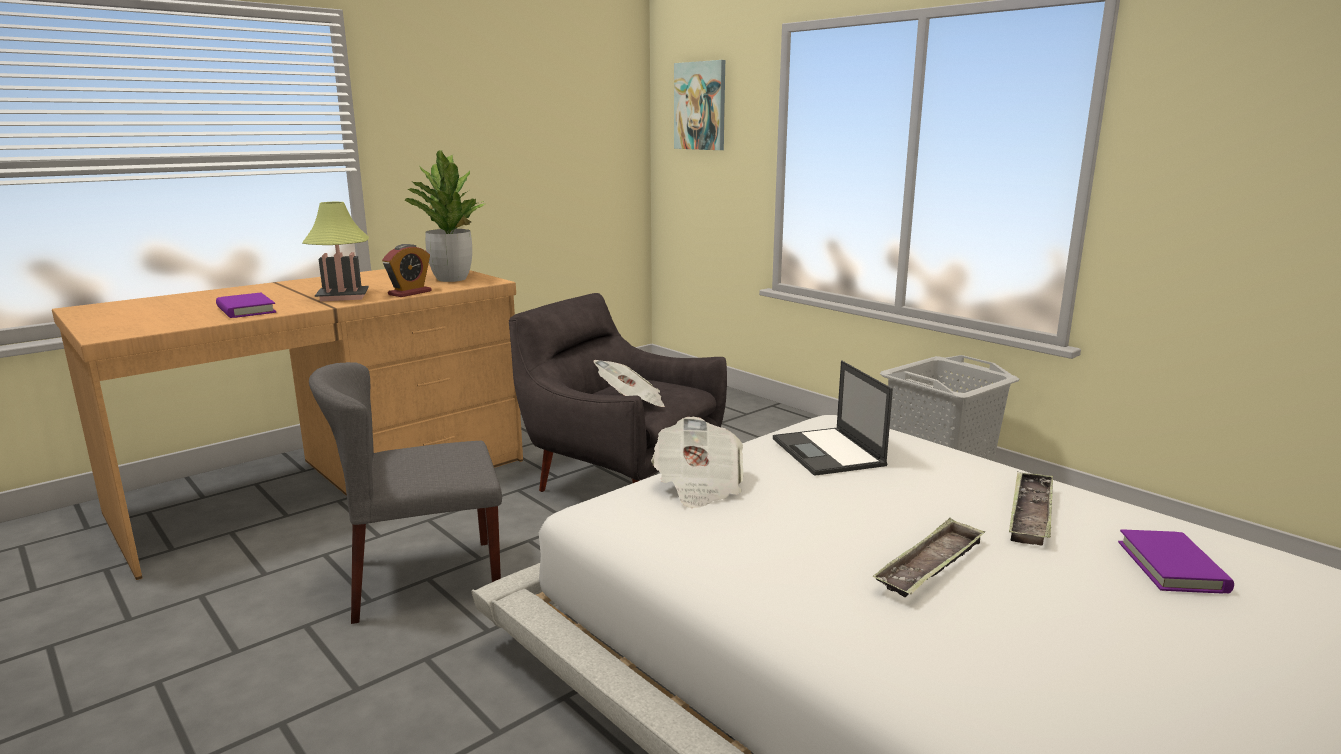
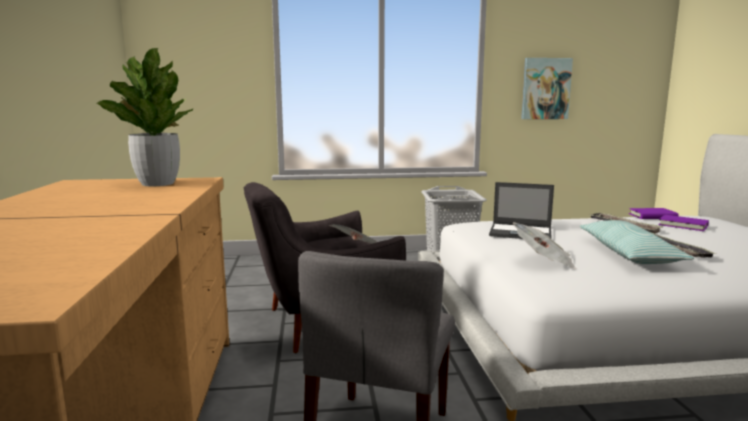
camera: 55 degrees left, 5 degrees down
(246, 310) = (81, 237): purple book -> purple book (652, 216)
(343, 297) = (132, 208): table lamp -> none
(410, 293) = (182, 194): alarm clock -> none
(700, 106) = (190, 43): picture -> picture (545, 89)
(833, 533) = (628, 253): none -> pillow

